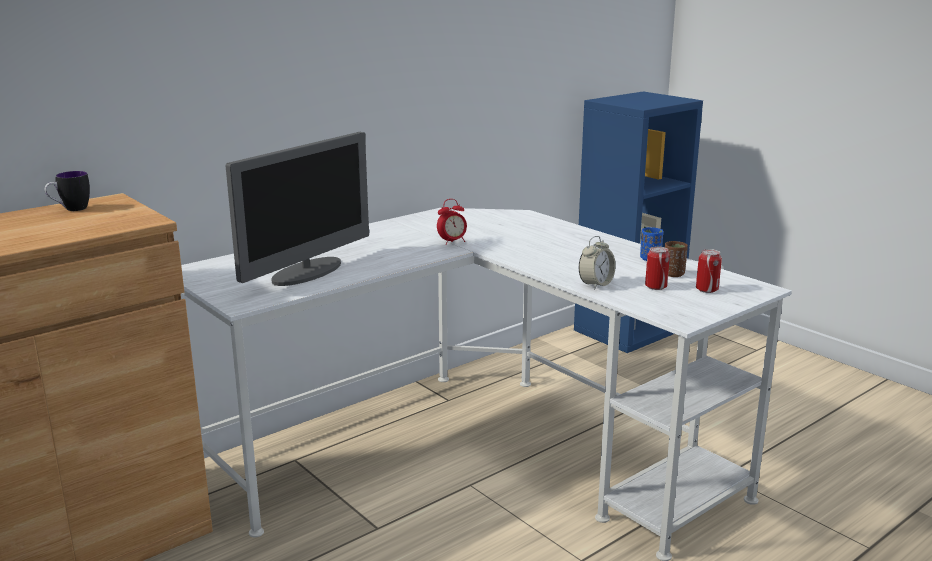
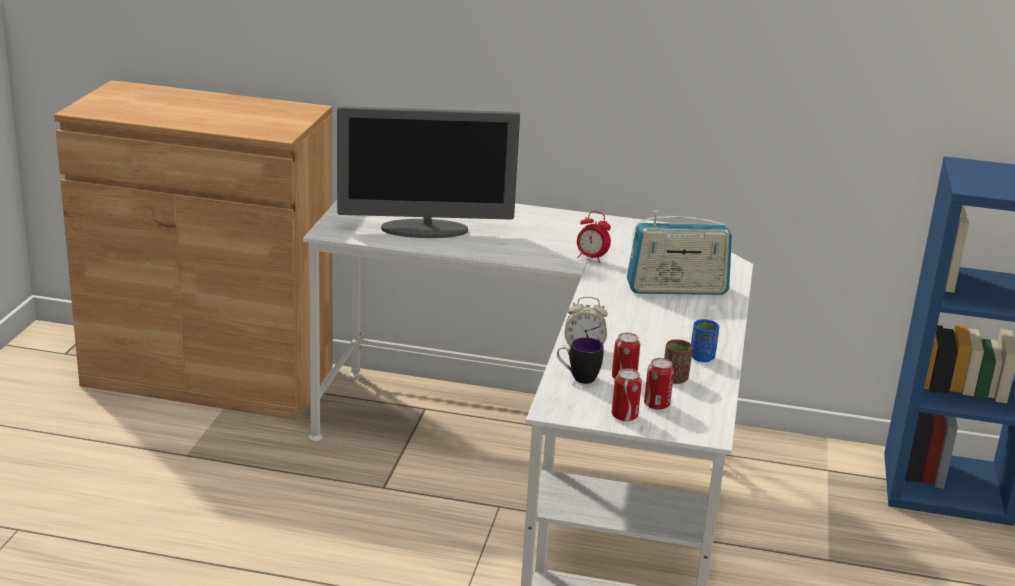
camera: 50 degrees right, 5 degrees up
(70, 209) = (270, 107): mug -> mug (578, 378)
(539, 236) = (677, 289): none -> radio
(715, 303) = (624, 416): none -> can

